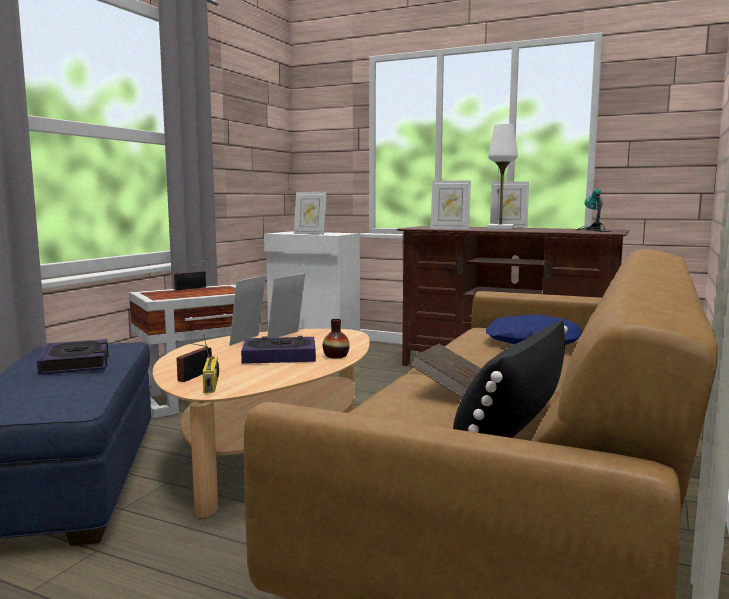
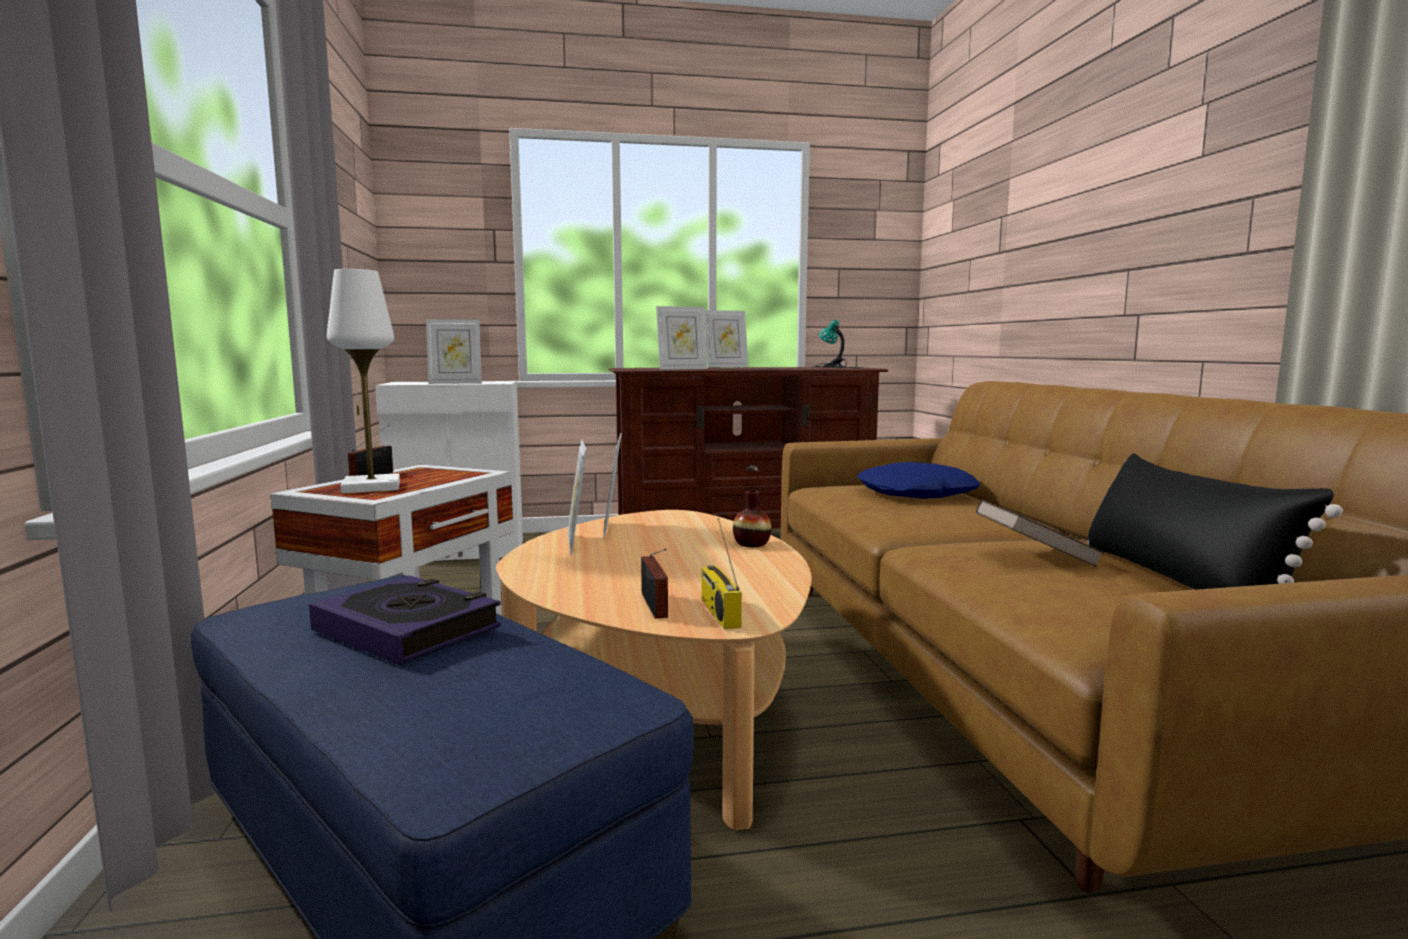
camera: 35 degrees left, 0 degrees up
(212, 385) = (718, 612): radio -> radio turned 150 degrees counterclockwise
(279, 356) = (685, 556): book -> none
(500, 228) = (733, 368): white table lamp -> white table lamp (371, 487)

